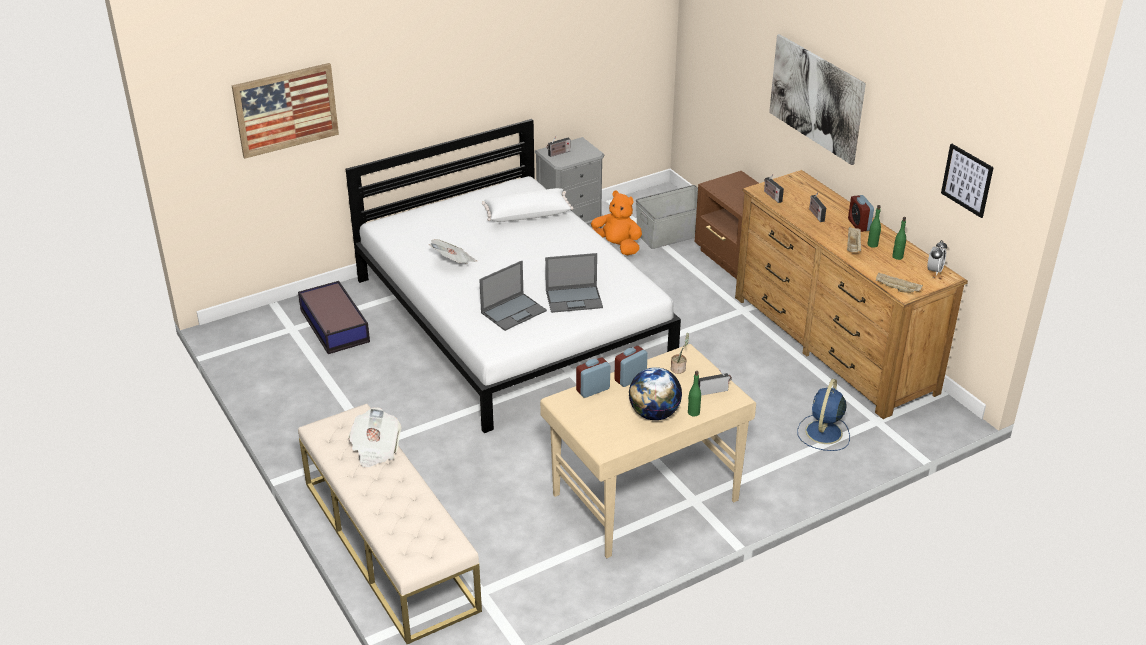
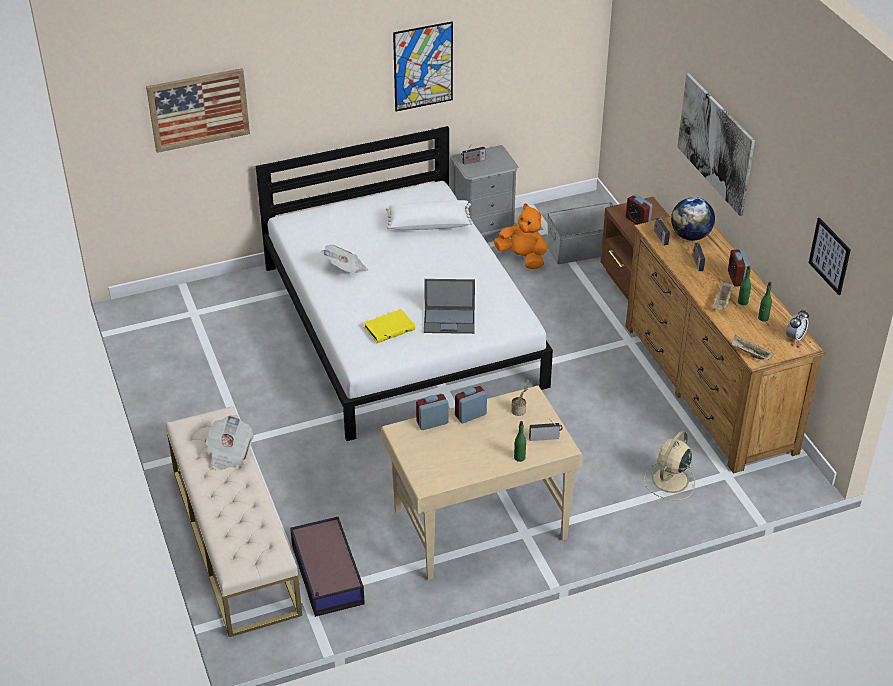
camera: 10 degrees right, 5 degrees up
(334, 326) = (233, 315): storage box -> storage box (327, 575)
(506, 56) = (423, 66): none -> picture
(514, 311) = (389, 328): laptop -> yellow book
(654, 414) = (482, 454): globe -> globe (690, 236)
(734, 192) = (637, 221): none -> alarm clock
(823, 433) = (669, 481): blue fan -> beige fan

